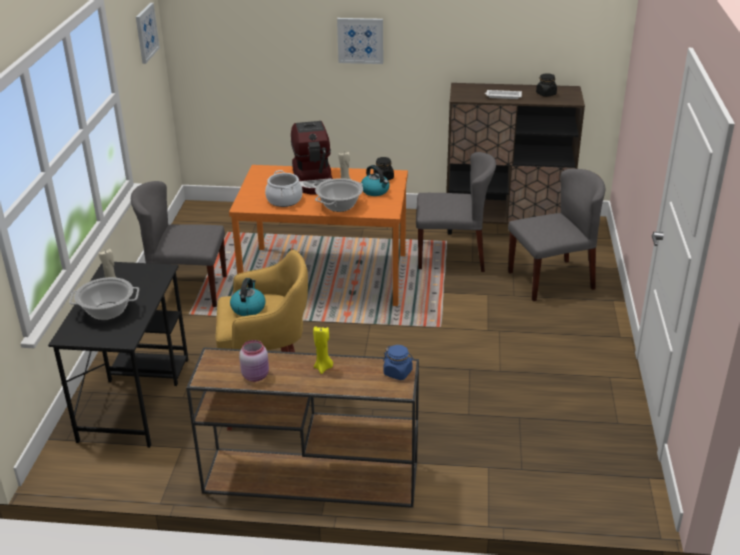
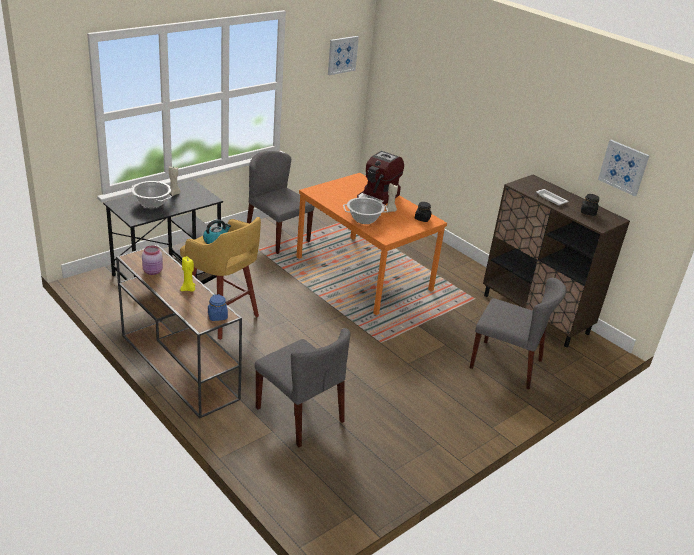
camera: 40 degrees right, 0 degrees up
(284, 200) = (339, 199): cooking pot -> none
(360, 40) = (481, 114): picture -> picture (623, 167)
(375, 191) = (402, 223): kettle -> none
(452, 256) = (462, 309): grey chair -> grey chair (300, 415)

